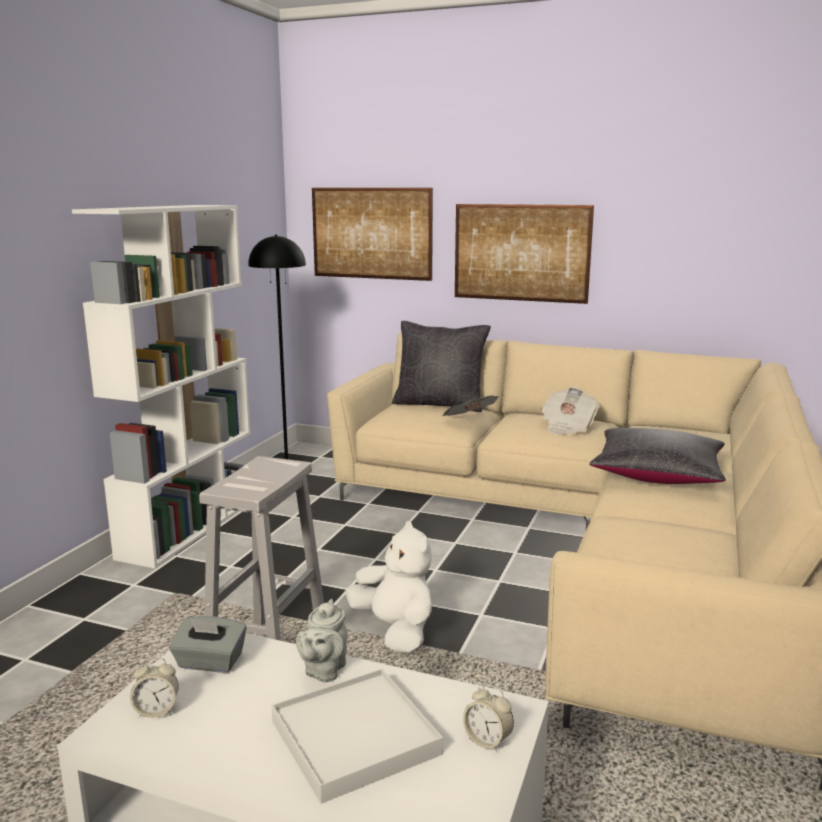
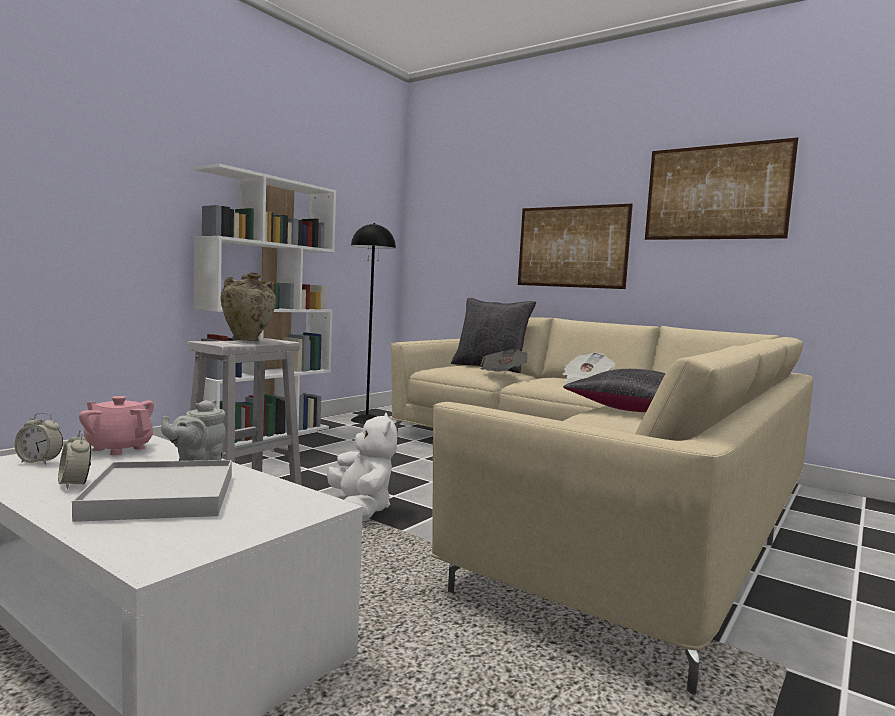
camera: 15 degrees right, 10 degrees down
(209, 662) = (119, 448): grey tissue box -> pink teapot
(255, 473) = (247, 341): none -> beige vase
(371, 233) = (459, 235): picture -> picture (716, 192)
(487, 741) = (270, 516): alarm clock -> alarm clock (75, 484)

